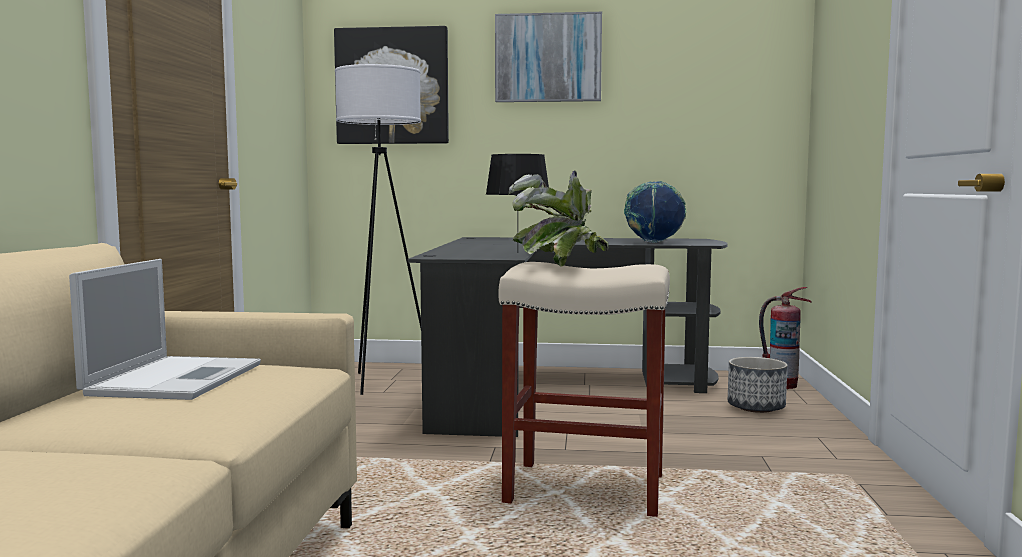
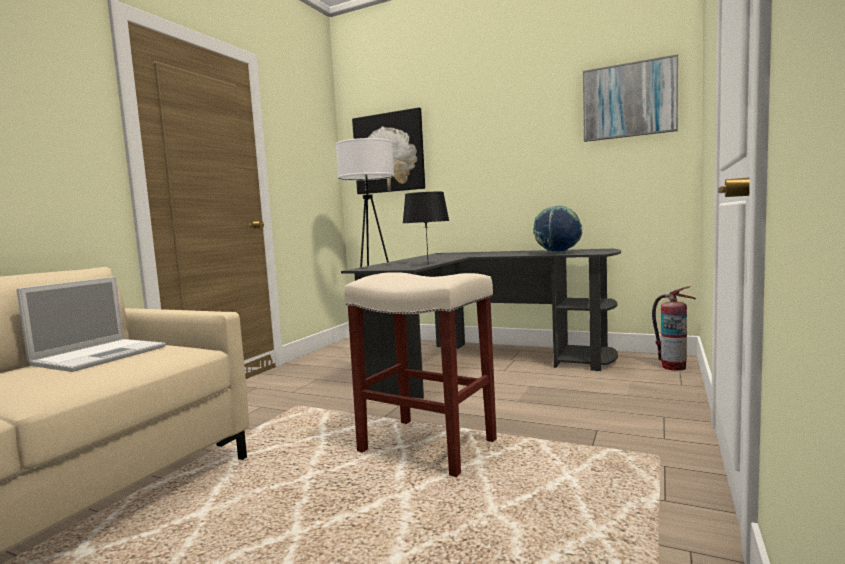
camera: 20 degrees right, 0 degrees up
(548, 58) = (489, 121): picture -> picture (629, 100)
(558, 265) = (400, 274): potted plant -> none
(756, 407) = (631, 386): planter -> none

